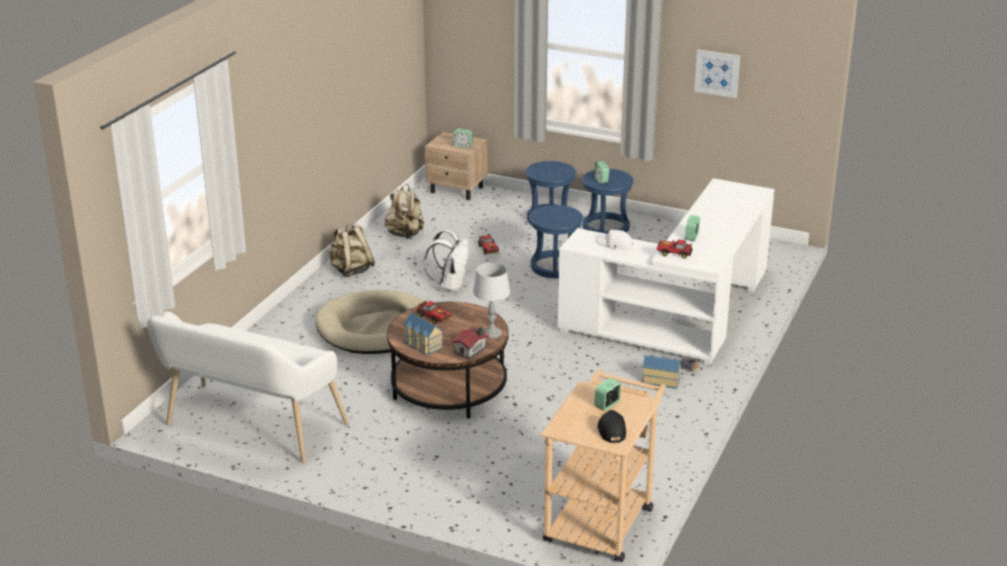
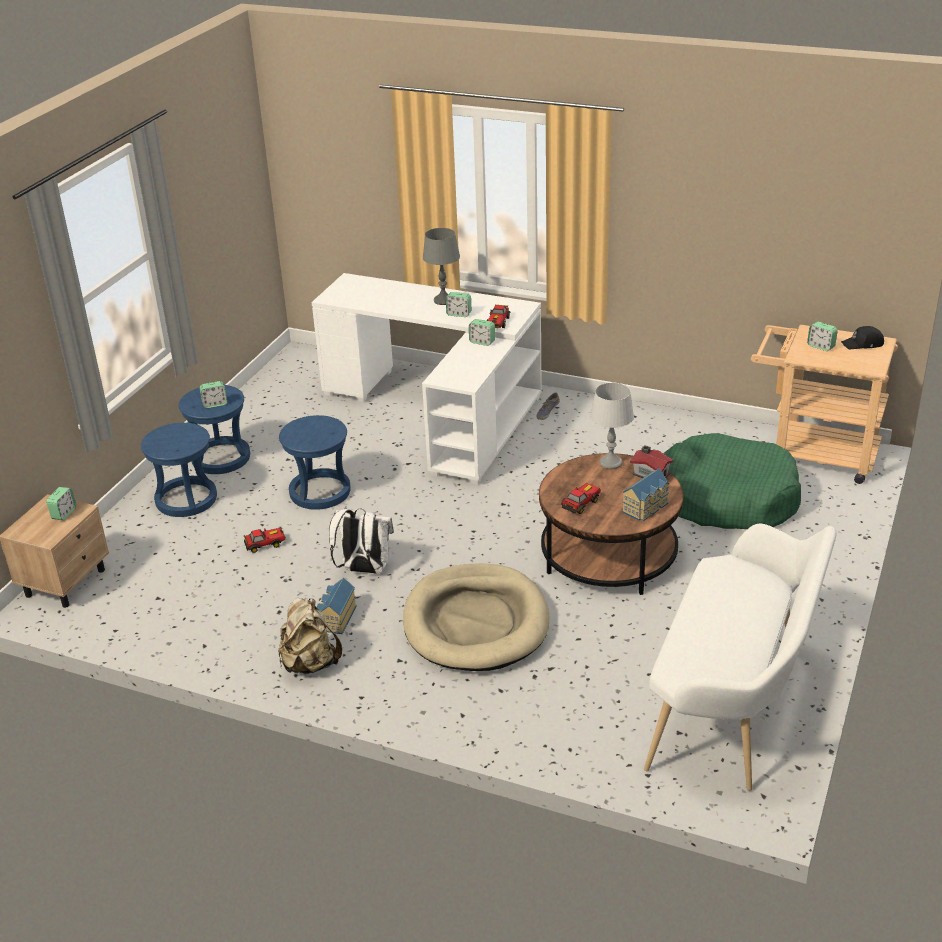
camera: 90 degrees left, 5 degrees up
(405, 234) = (204, 621): beige backpack -> none
(526, 454) = (726, 498): none -> green dog bed
(615, 245) = (466, 360): white cap -> none
(649, 252) = (482, 342): none -> alarm clock
(660, 380) = (571, 424): toy house -> toy house (336, 618)
(717, 73) = (205, 217): picture -> none
(719, 230) = (443, 300): none -> grey table lamp

